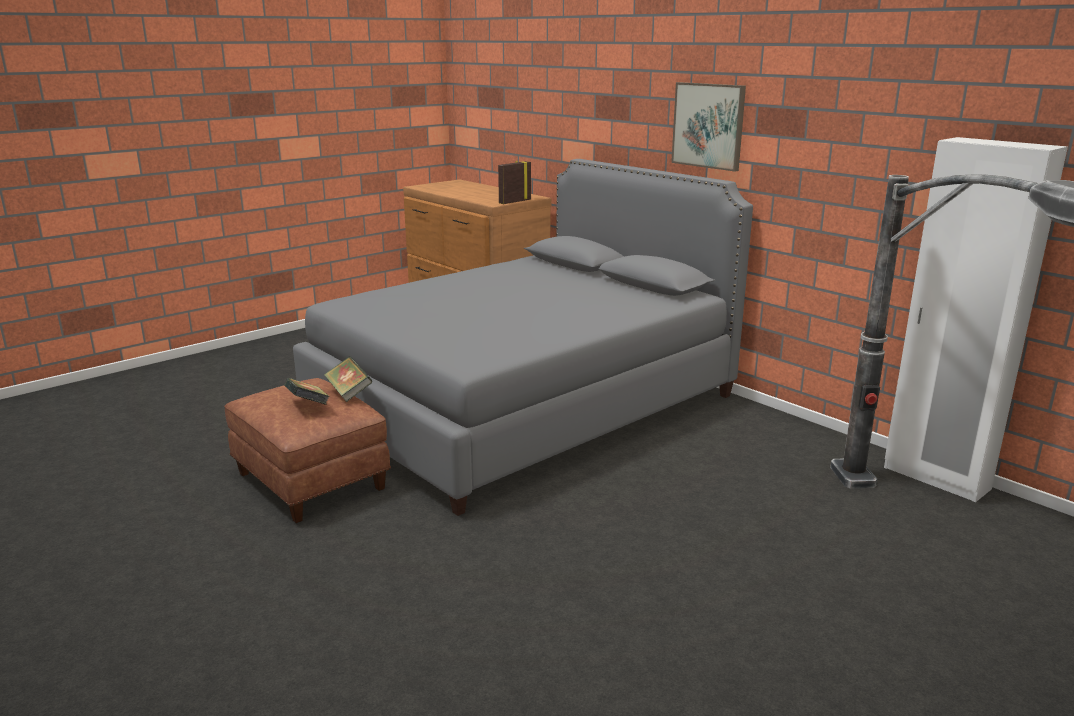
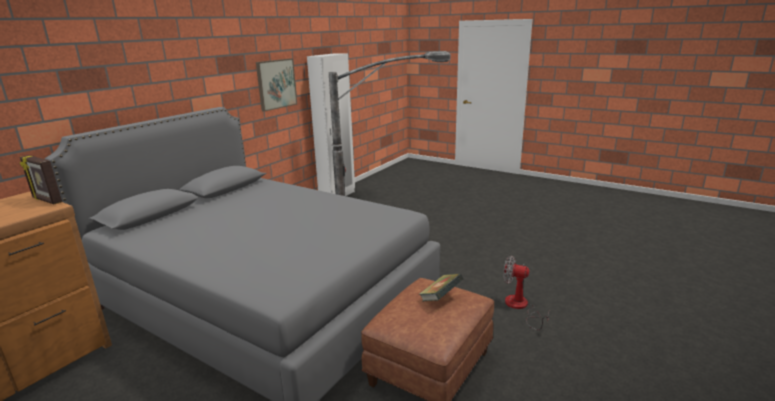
camera: 105 degrees left, 0 degrees up
(349, 392) = (404, 290): book -> none
(357, 585) = (520, 307): none -> fan
(708, 125) = (188, 75): picture -> picture (276, 84)

